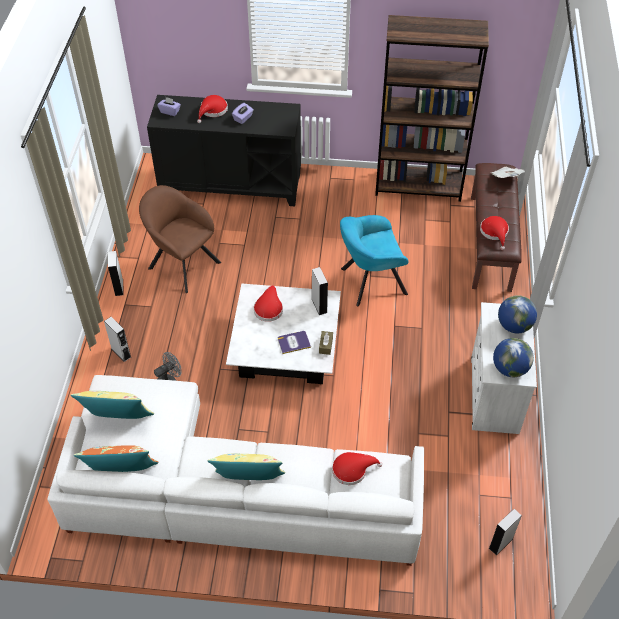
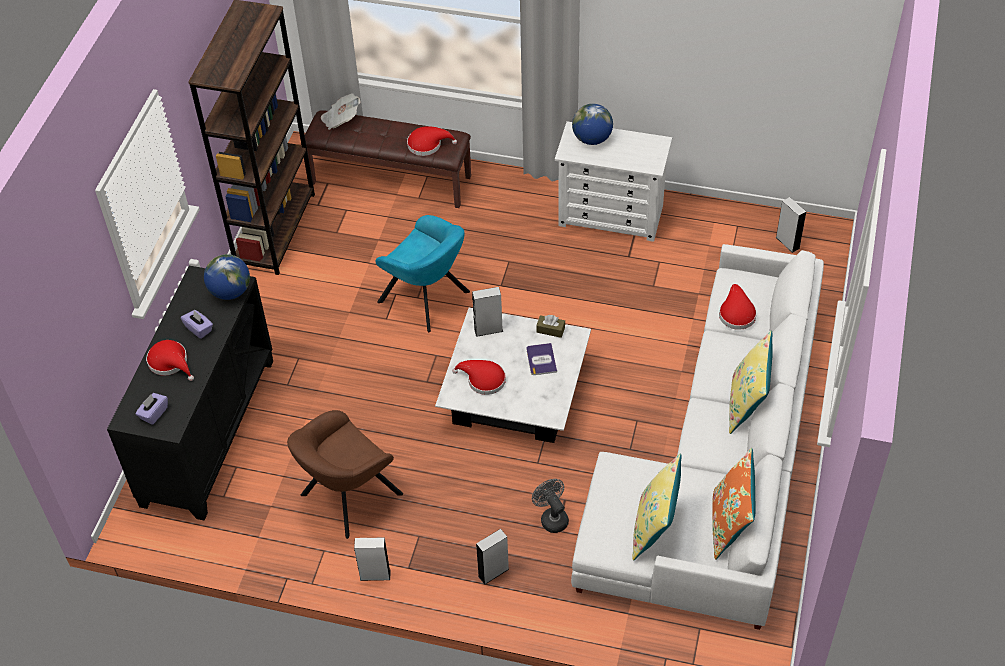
camera: 80 degrees left, 0 degrees up
(370, 282) = (427, 299): turquoise armchair -> turquoise armchair turned 45 degrees counterclockwise
(510, 369) = (648, 152): globe -> globe (230, 291)

